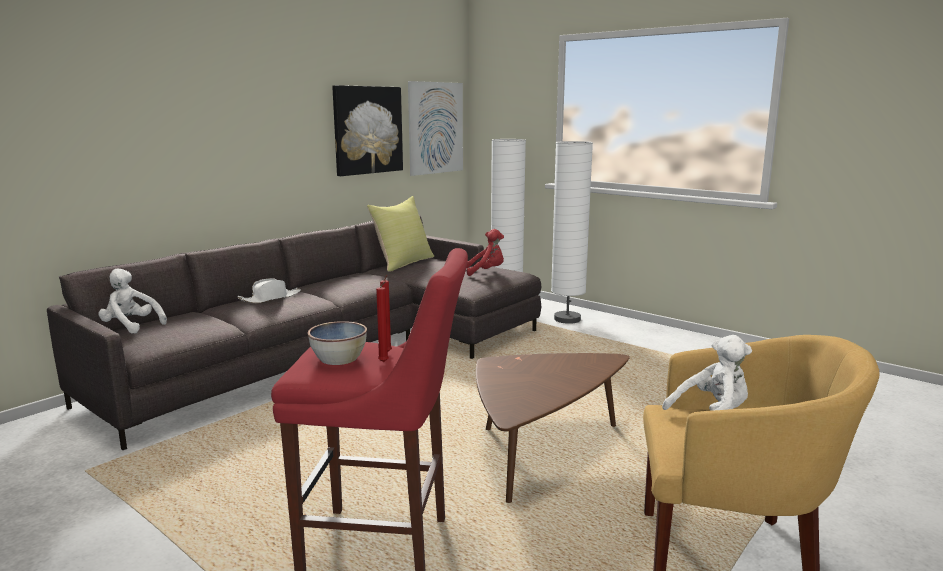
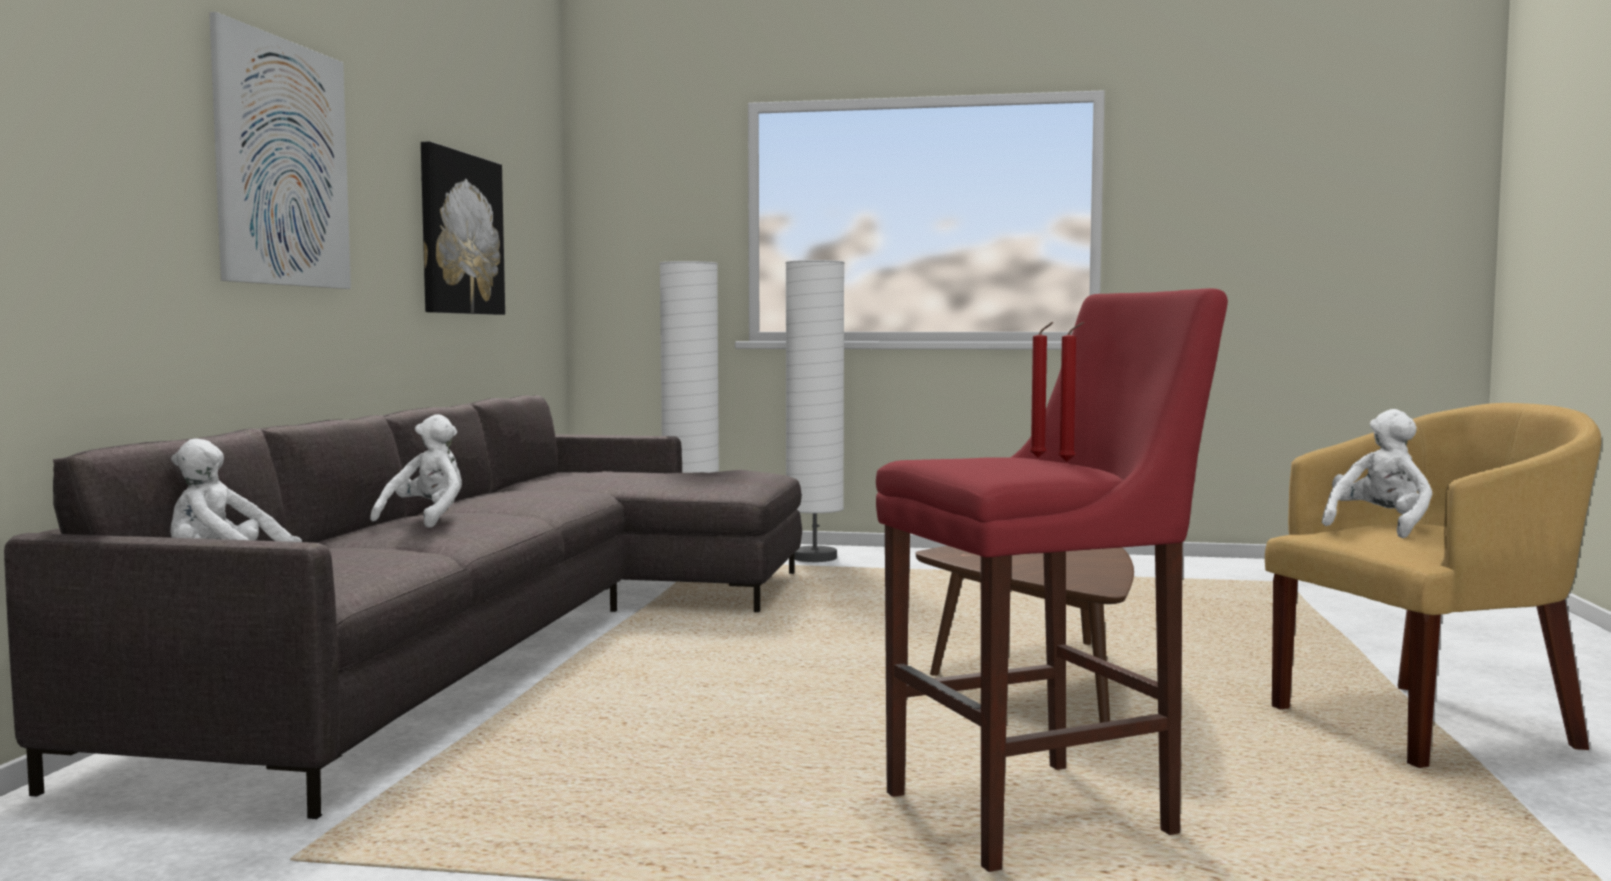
camera: 30 degrees left, 10 degrees down
(270, 298) = (427, 519): white hat -> white plush toy
(339, 358) = (1001, 463): bowl -> none
(403, 263) = (546, 477): yellow pillow -> none
(436, 128) = (534, 248): picture -> picture (283, 163)
(486, 272) = (722, 473): red plush toy -> none

